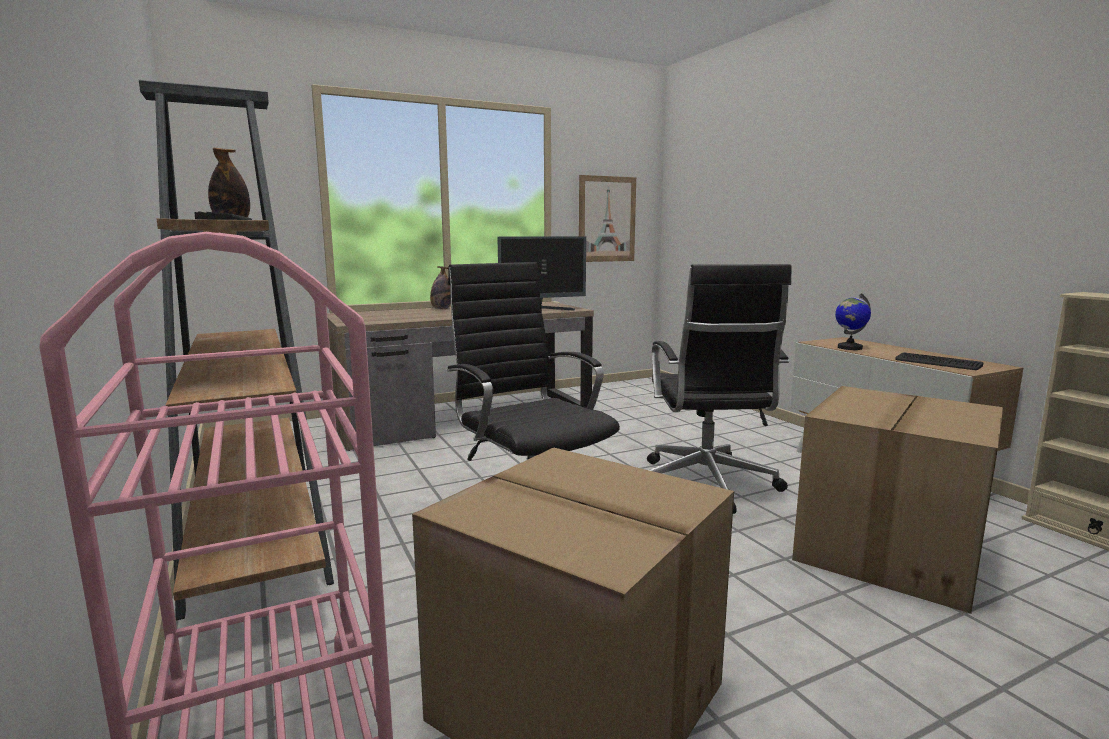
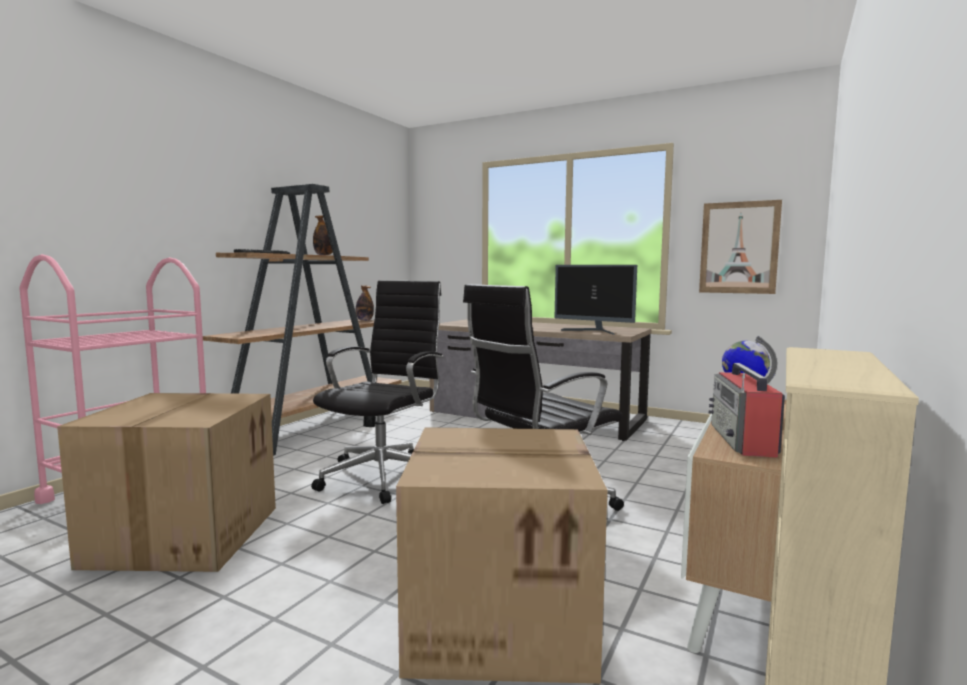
camera: 55 degrees right, 5 degrees down
(441, 309) = (538, 323): bottle -> bottle (364, 320)
(937, 363) = (743, 440): keyboard -> radio

